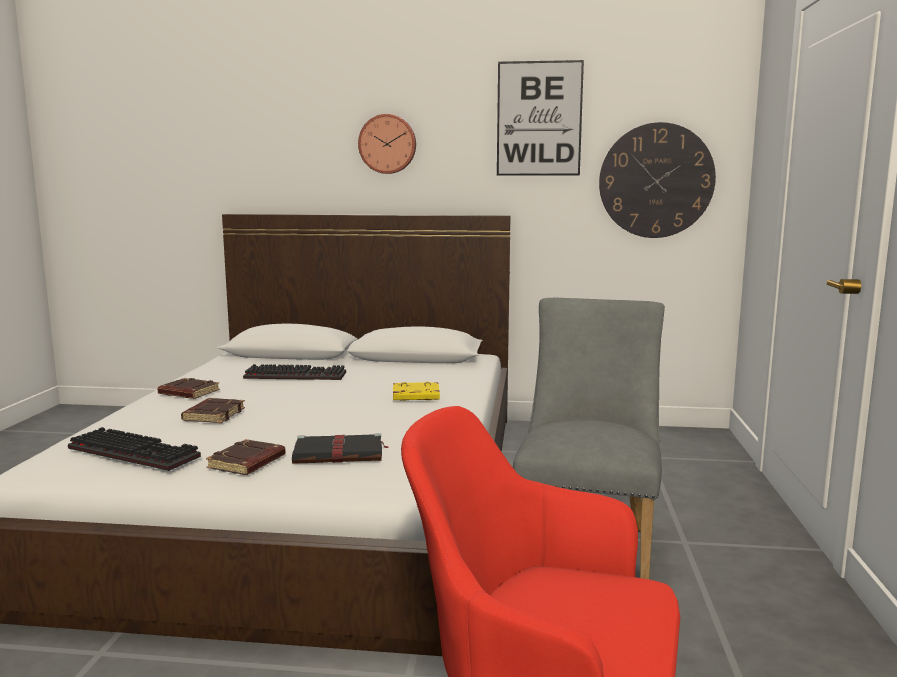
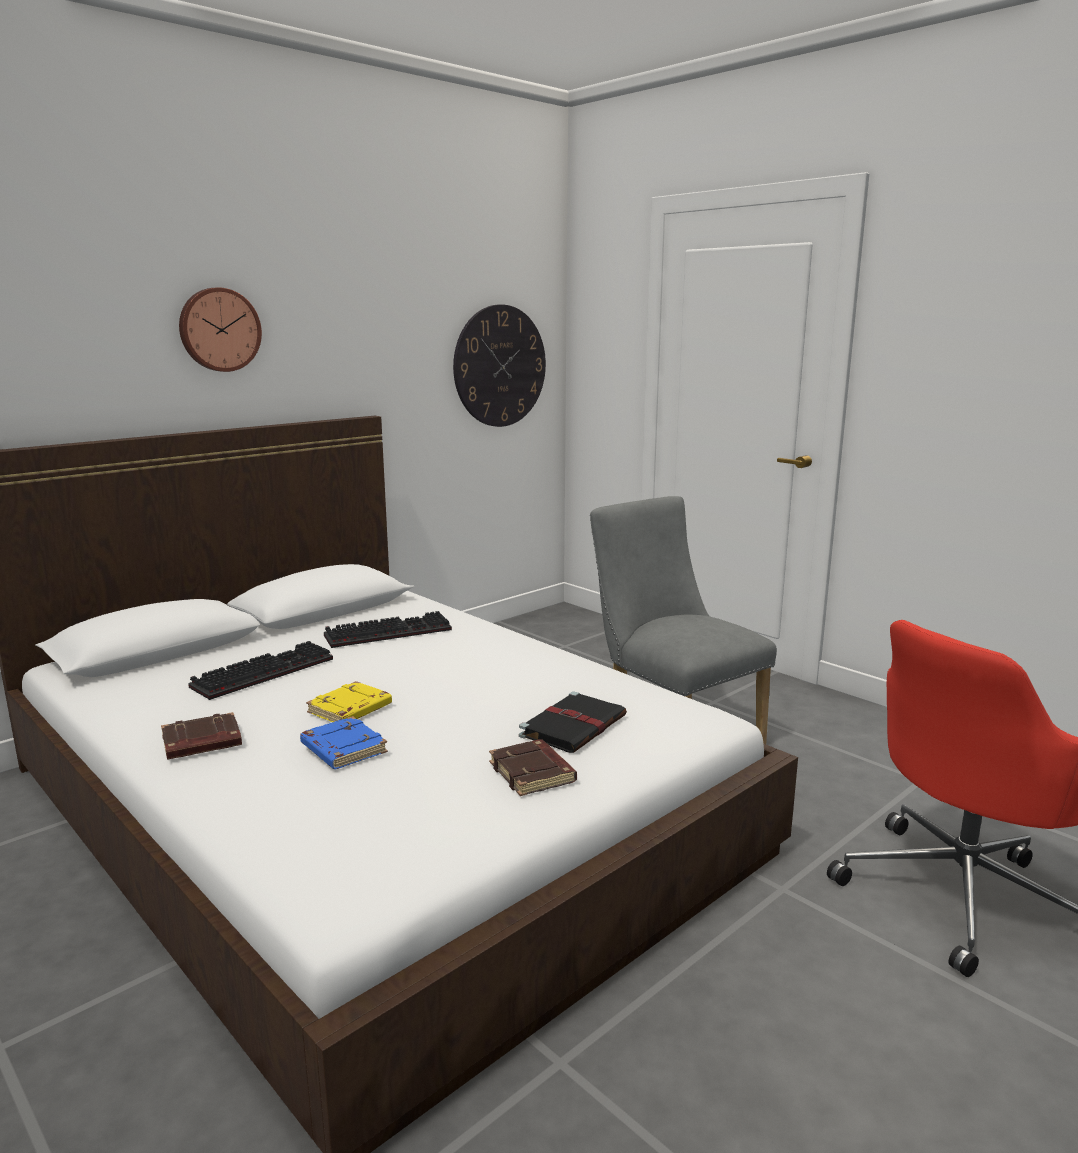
camera: 50 degrees left, 5 degrees up
(137, 452) = (408, 822): keyboard -> keyboard (389, 632)
(213, 415) = (342, 749): brown book -> blue book
(415, 396) = (460, 649): yellow book -> yellow book (350, 710)
(539, 119) = (393, 298): picture -> none

